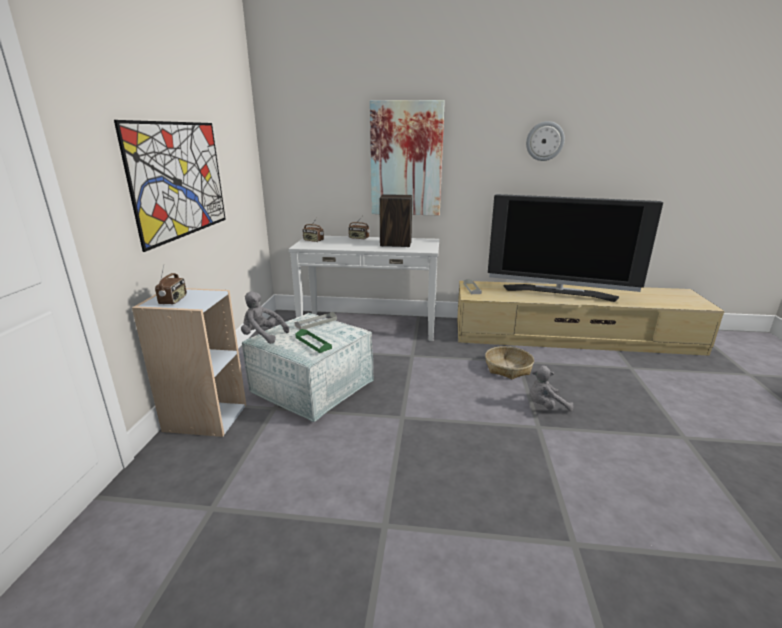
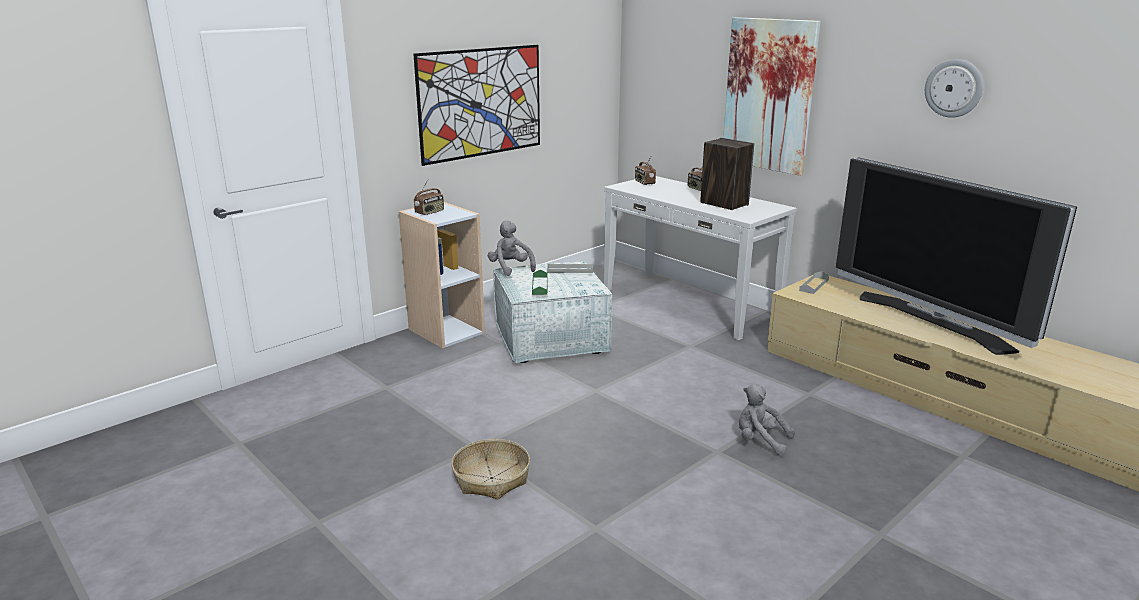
camera: 40 degrees right, 0 degrees up
(508, 368) = (782, 395): basket -> basket (491, 478)

